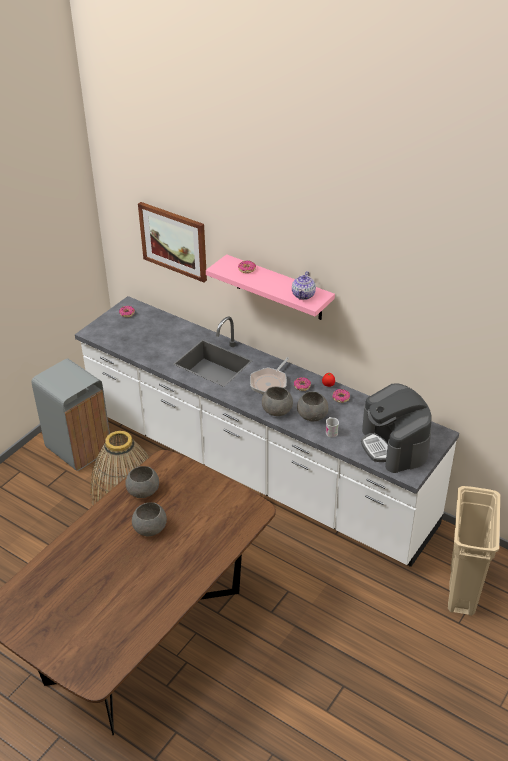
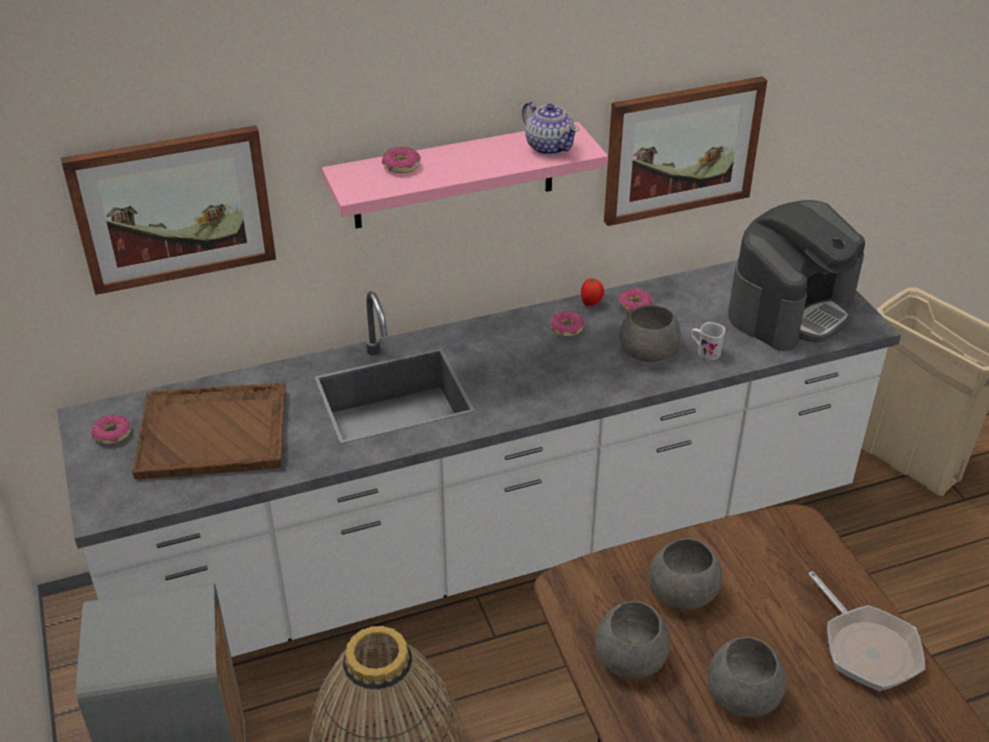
camera: 55 degrees left, 0 degrees up
(149, 334) = (215, 433): none -> brown tray
(270, 382) = (521, 356): frying pan -> frying pan (866, 648)
(276, 410) = (598, 381): grey bowl -> grey bowl (681, 592)
(387, 337) = (681, 150): none -> picture
(394, 445) = (790, 309): coffee machine -> coffee machine turned 60 degrees counterclockwise

